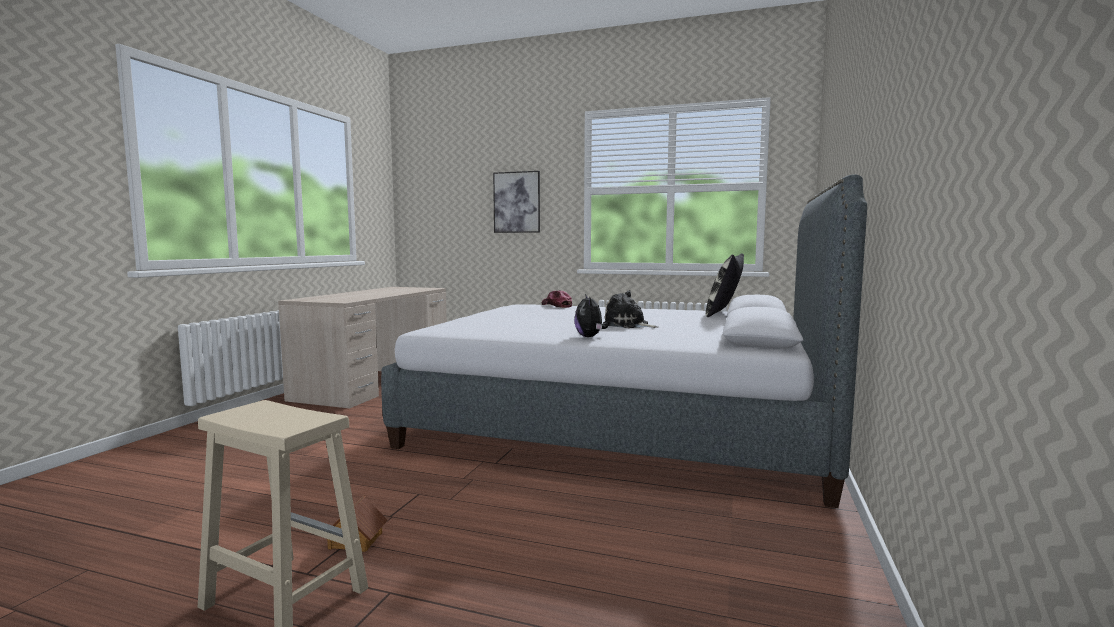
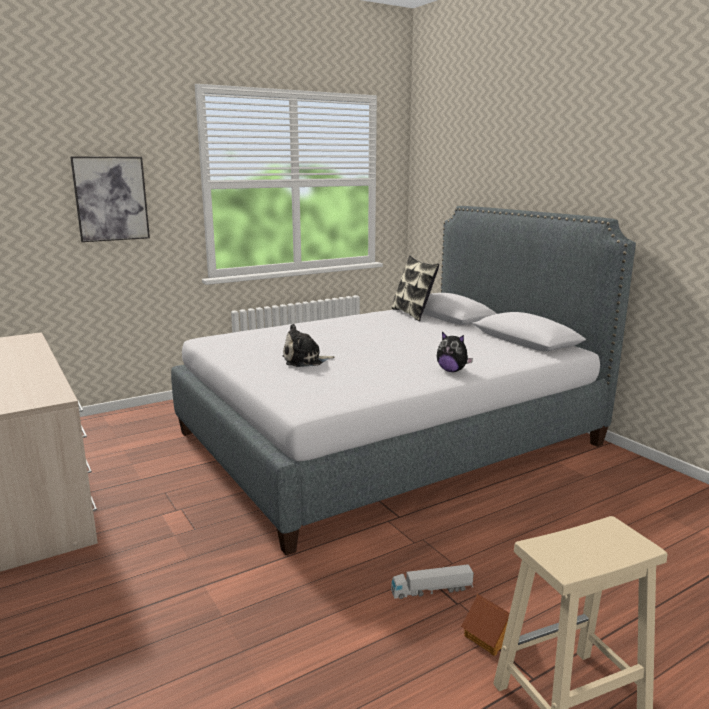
camera: 50 degrees left, 10 degrees up
(399, 502) = (432, 590): none -> toy truck
(556, 305) = (267, 334): cap -> none
(628, 325) = (416, 347): plush toy -> plush toy (305, 361)

